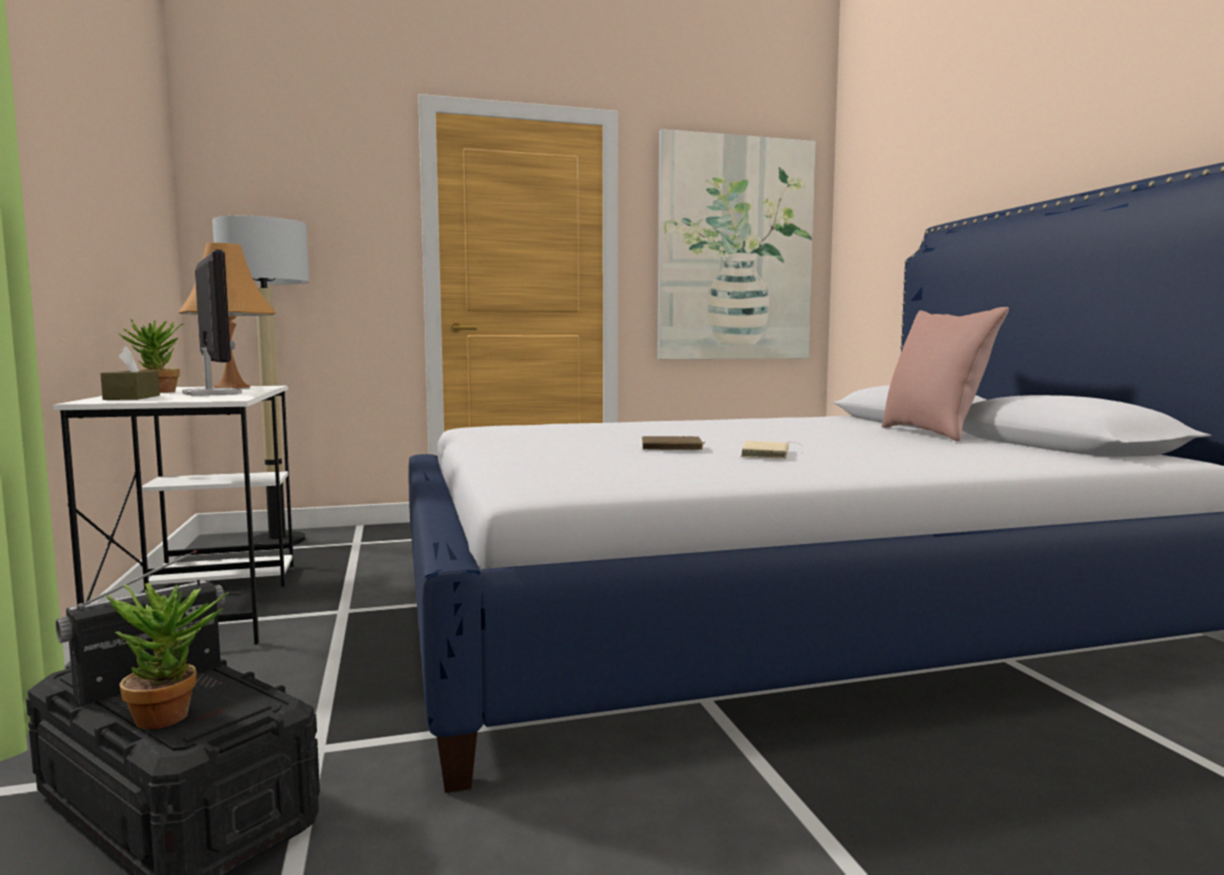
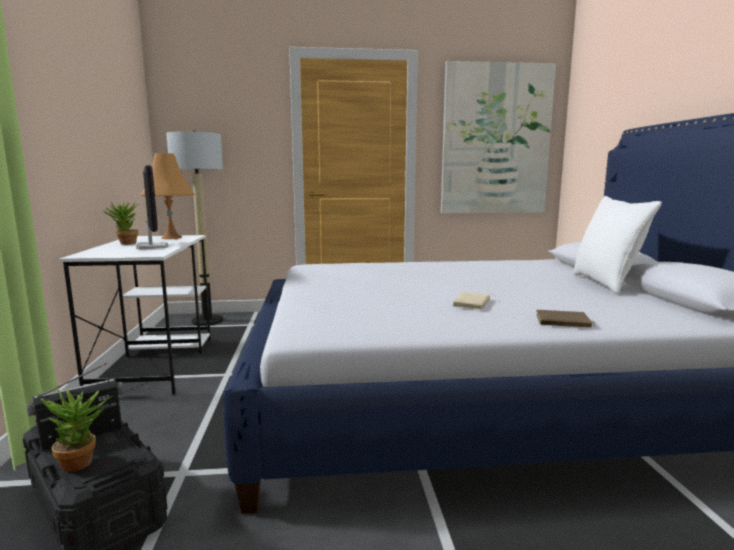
camera: 10 degrees right, 5 degrees up
(132, 397) = (106, 251): brown tissue box -> none
(671, 448) = (415, 293): brown book -> brown book (562, 322)
(934, 434) = (606, 283): pink pillow -> white pillow

